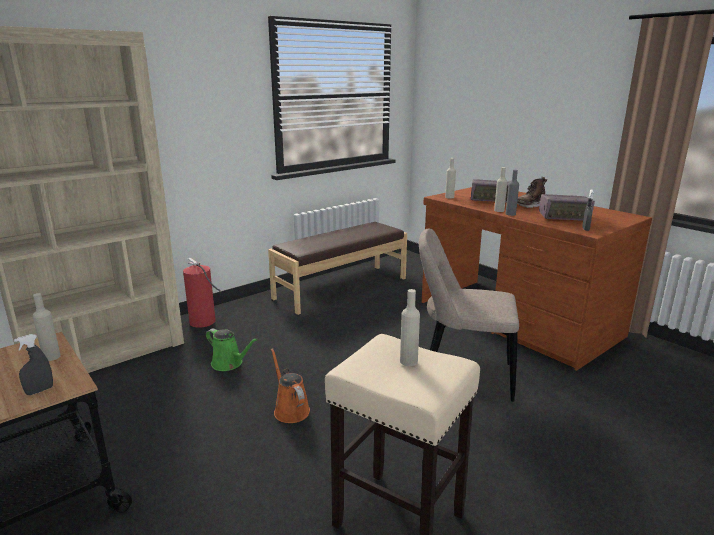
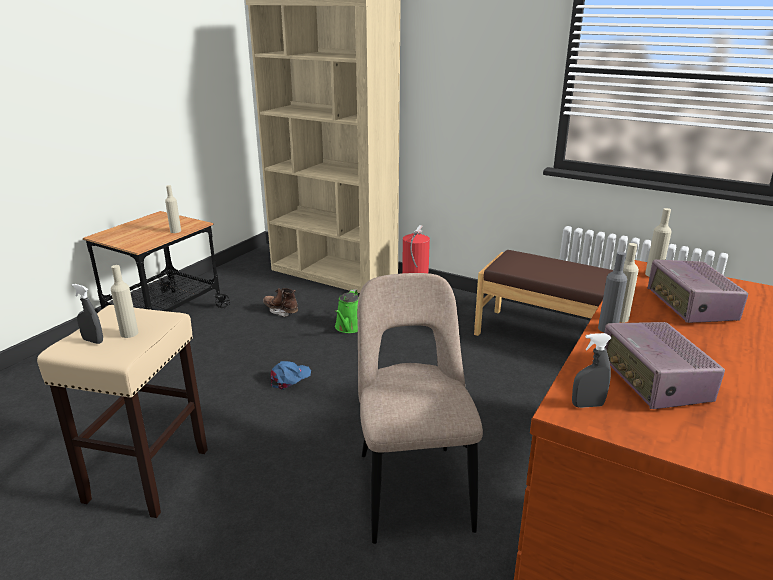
camera: 70 degrees right, 5 degrees up
(39, 391) = (132, 241): grey spray bottle -> grey spray bottle (93, 341)
(290, 409) = (289, 378): orange watering can -> blue cap
(529, 206) = (694, 344): brown boot -> brown boot (281, 311)

